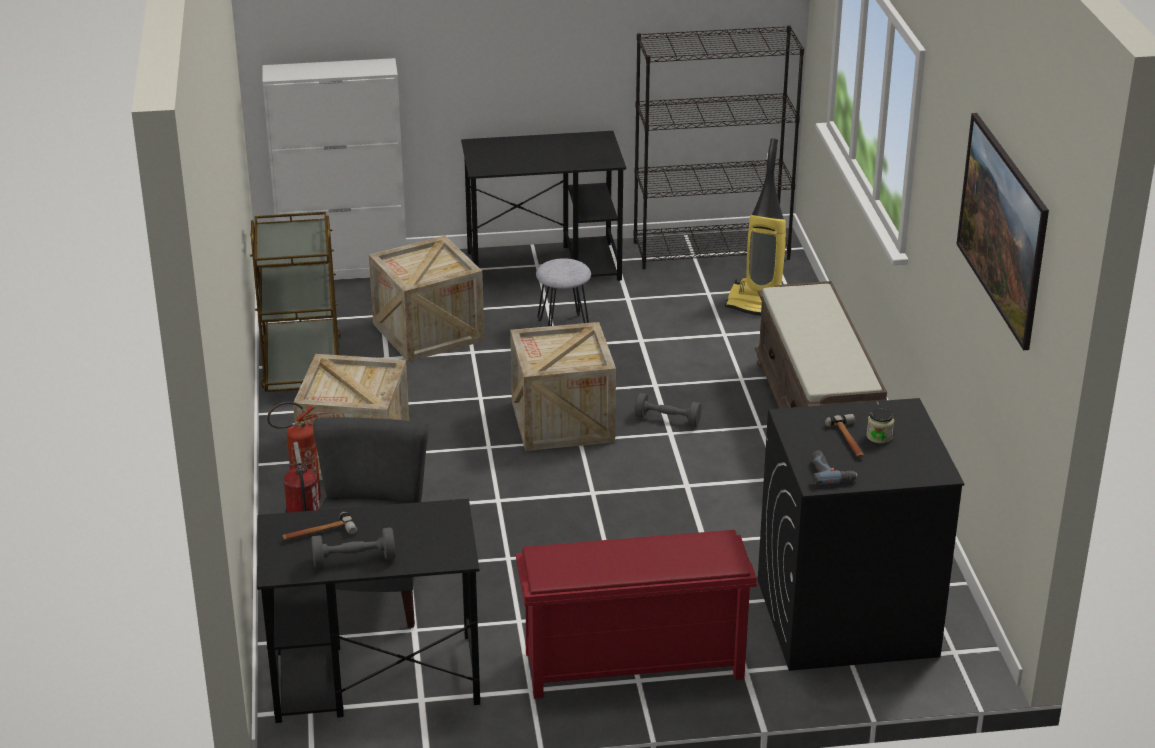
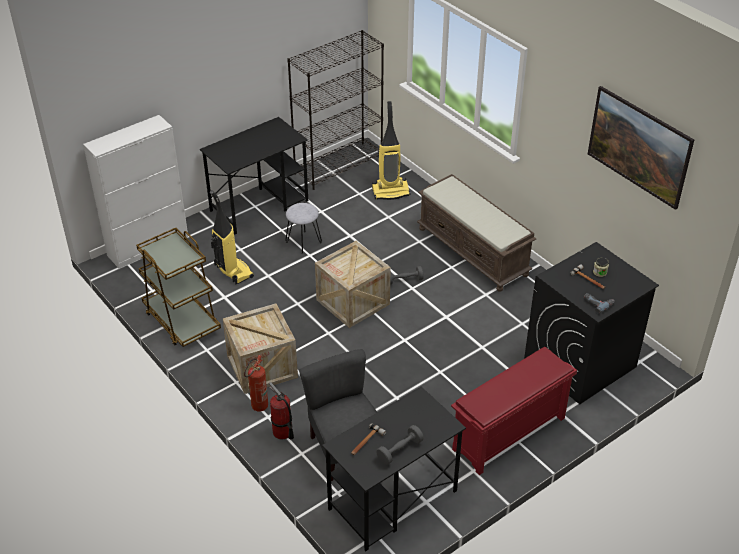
camera: 30 degrees left, 10 degrees up
(428, 332) = (233, 271): crate -> vacuum cleaner

